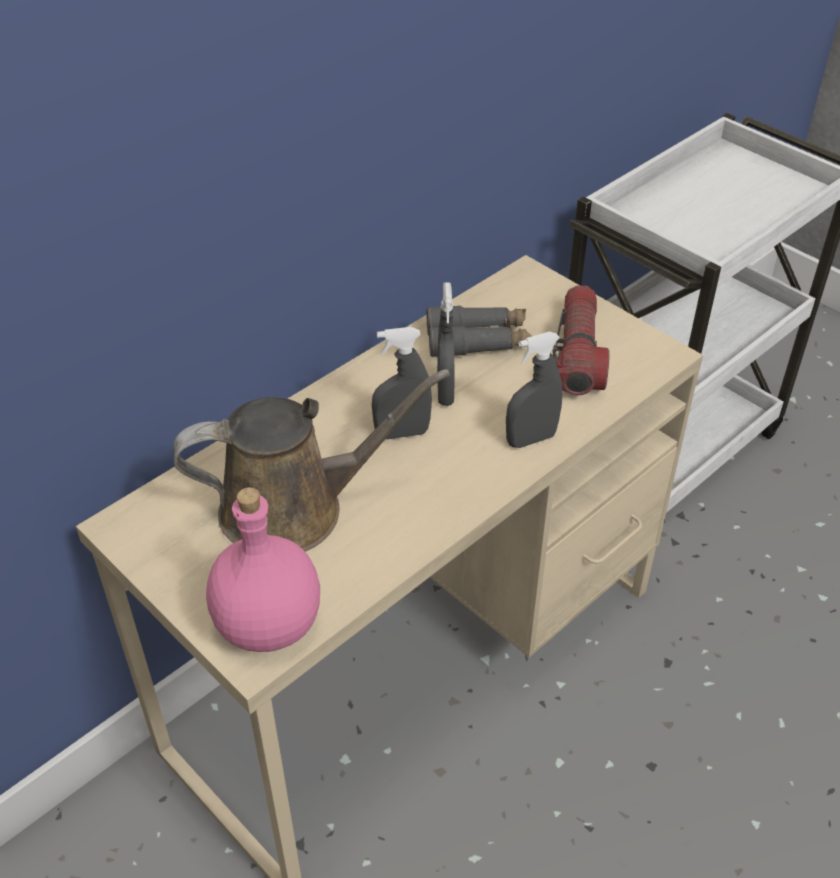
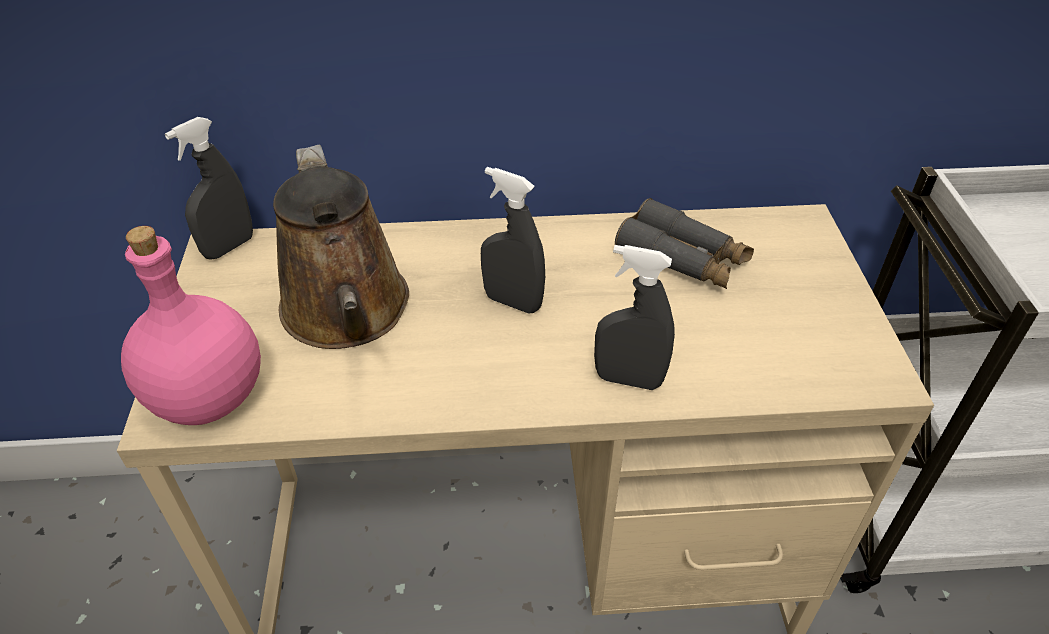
camera: 40 degrees right, 0 degrees up
(294, 508) = (348, 313): brown watering can -> brown watering can turned 45 degrees clockwise
(445, 392) = (596, 287): grey spray bottle -> grey spray bottle (229, 247)
(577, 355) = (775, 325): flashlight -> none

